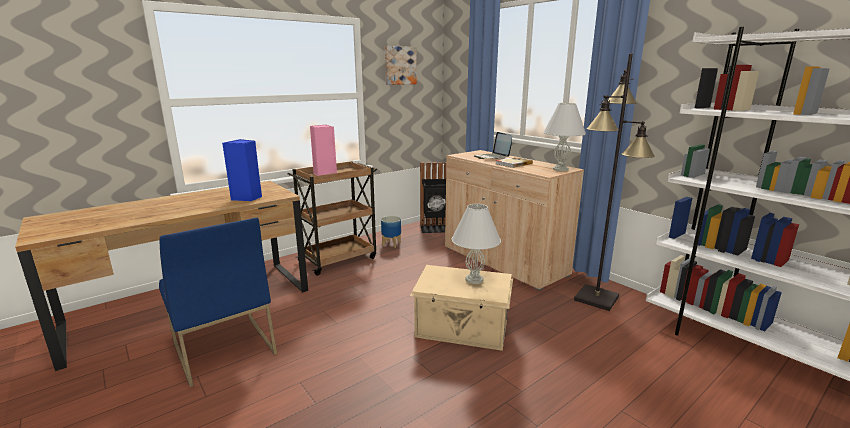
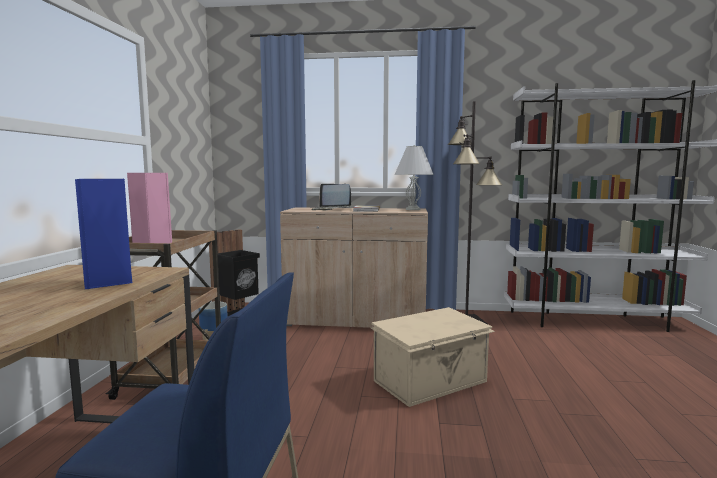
camera: 45 degrees left, 10 degrees down
(399, 65) = (179, 109): picture -> none
(474, 279) = (435, 319): white table lamp -> none

